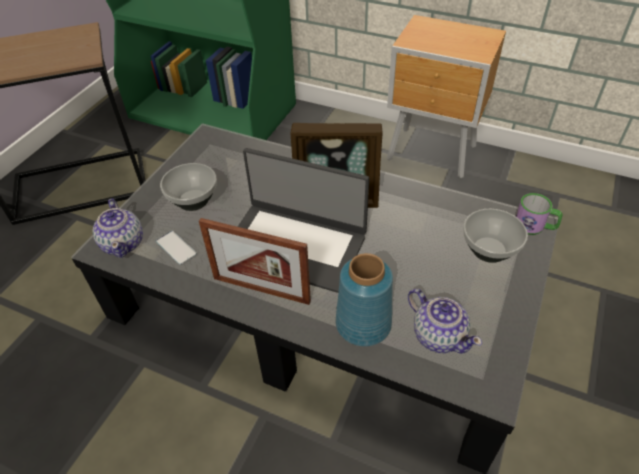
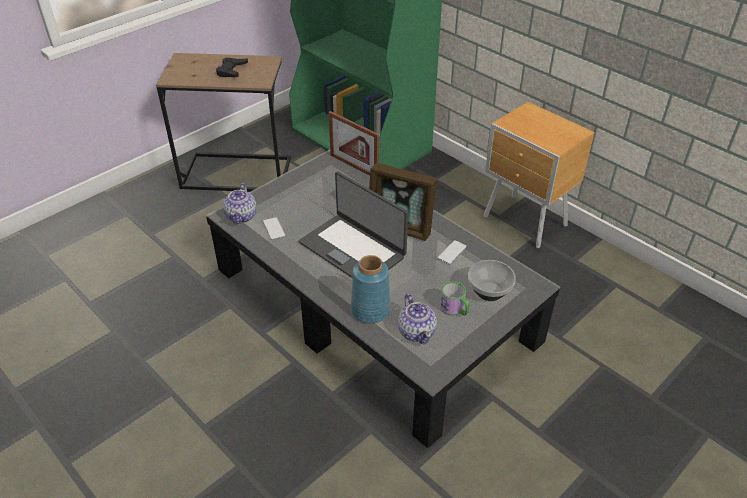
camera: 20 degrees right, 5 degrees down
(37, 52) = (231, 70): none -> black game controller
(192, 201) = (299, 201): bowl -> none
(261, 289) = (316, 270): picture frame -> picture frame (354, 166)
(415, 213) = (451, 252): none -> phone
(534, 226) = (535, 286): mug -> mug (455, 309)

